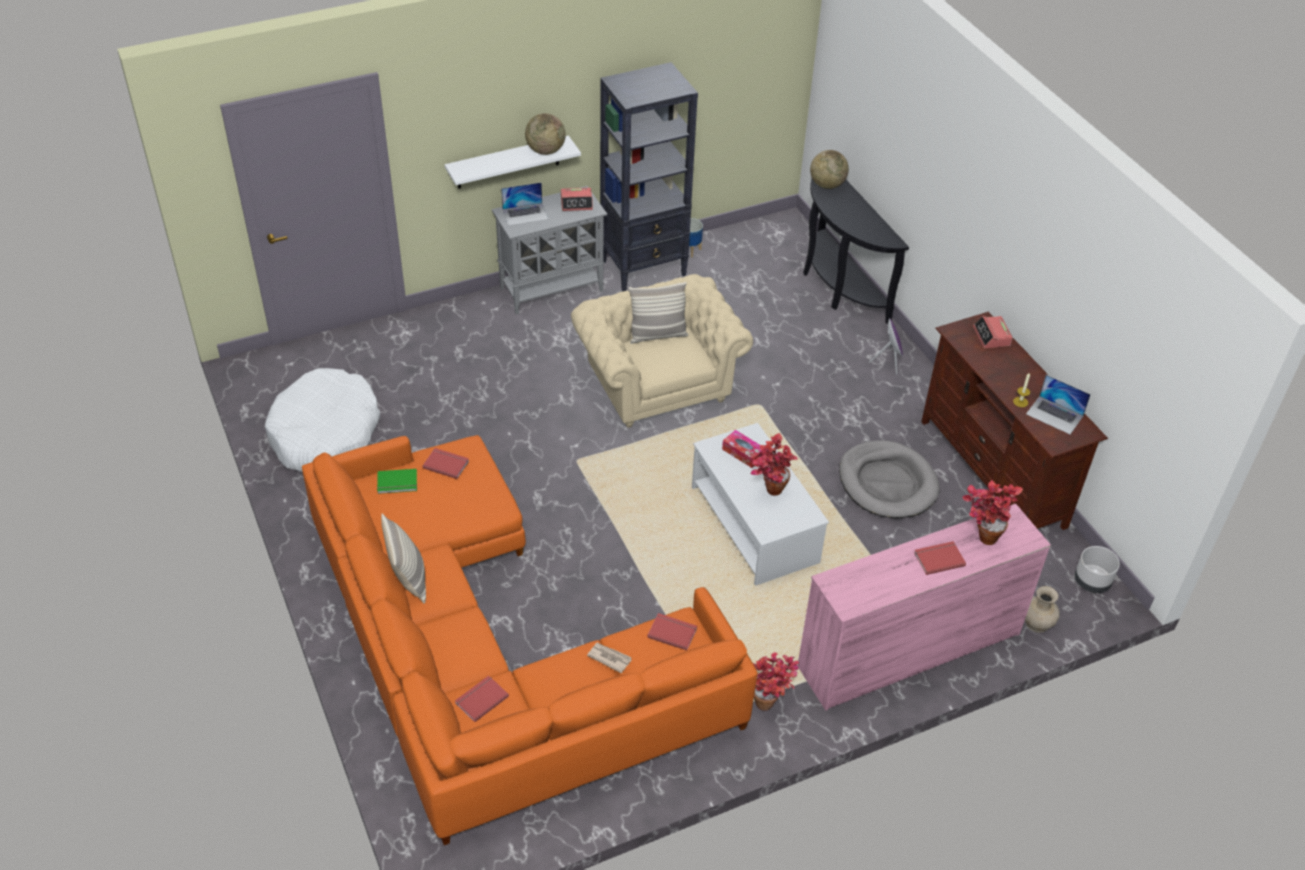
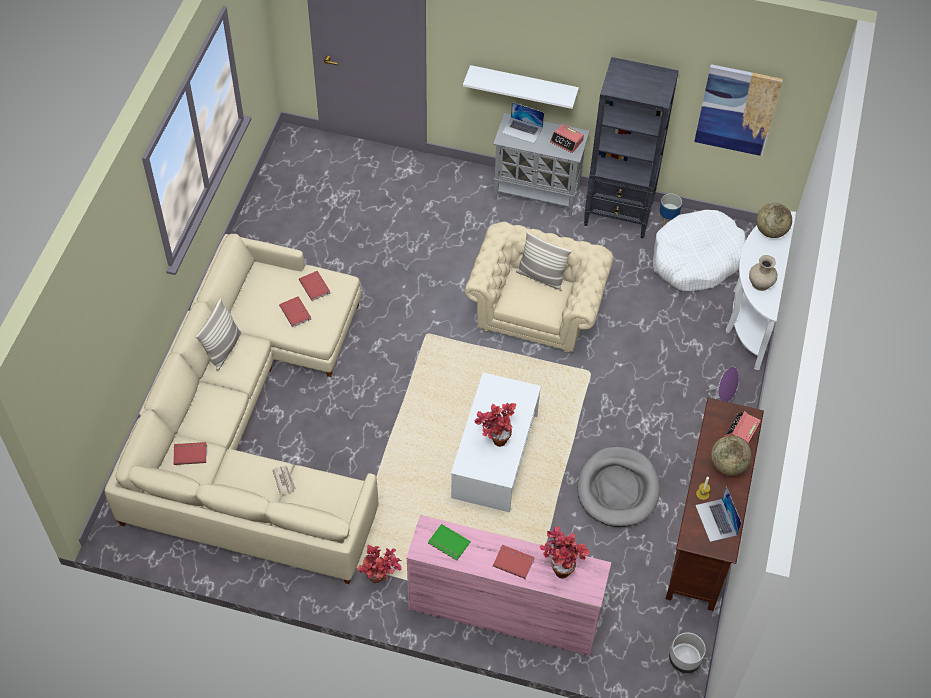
camera: 40 degrees right, 10 degrees up
(325, 434) = (293, 215): white dog bed -> white dog bed (696, 259)
(397, 483) = (274, 281): green book -> green book (448, 544)
(488, 651) = (251, 426): orange sofa -> beige sofa
(545, 151) = (549, 91): globe -> globe (727, 465)
(672, 632) = (336, 490): red book -> red book (296, 312)
(732, 84) = (737, 109): none -> picture
(743, 453) = (507, 401): tissue box -> none
(837, 285) = (750, 314): black console table -> white console table
(1037, 622) = (611, 658): beige vase -> beige vase (761, 283)

